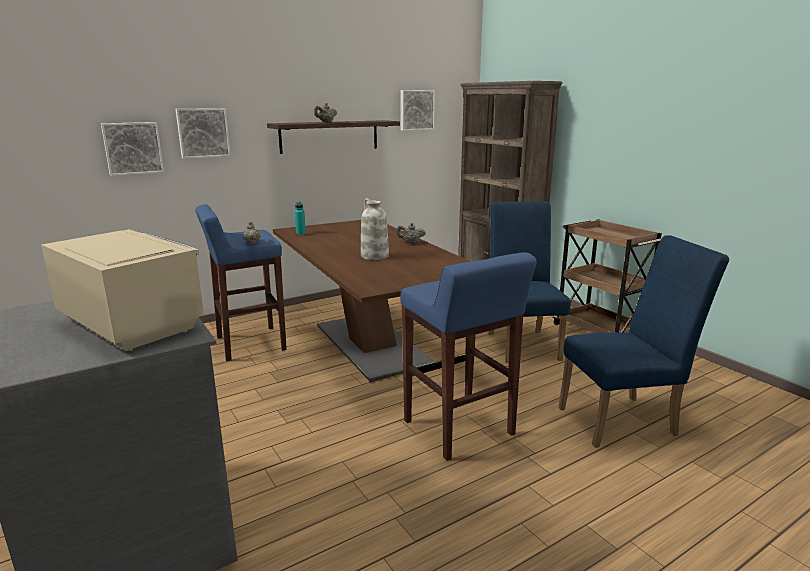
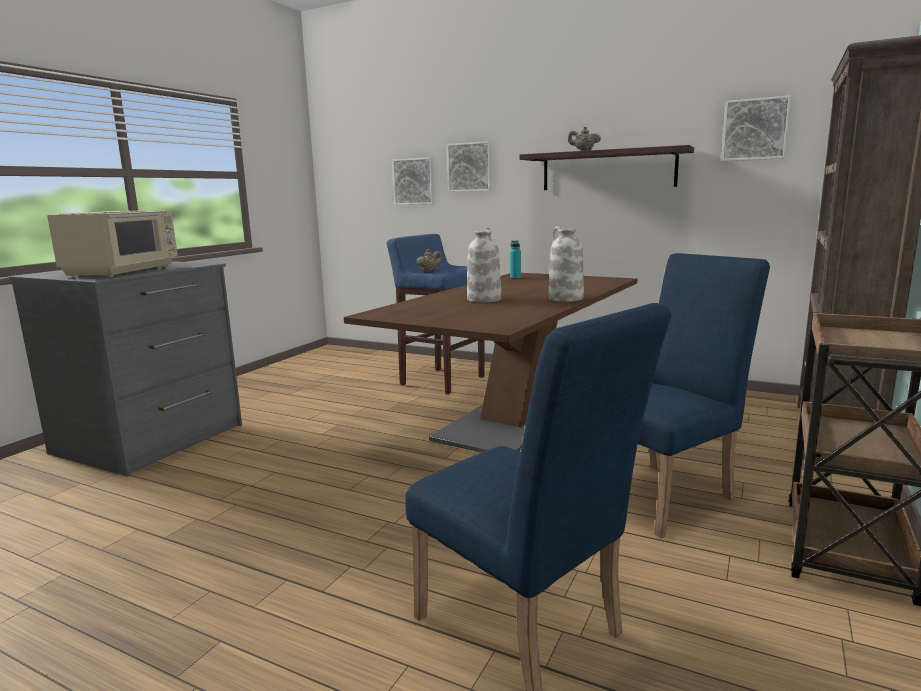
camera: 60 degrees right, 5 degrees down
(411, 243) = (565, 298): beige teapot -> white vase
(459, 429) = (378, 509): blue stool -> none

